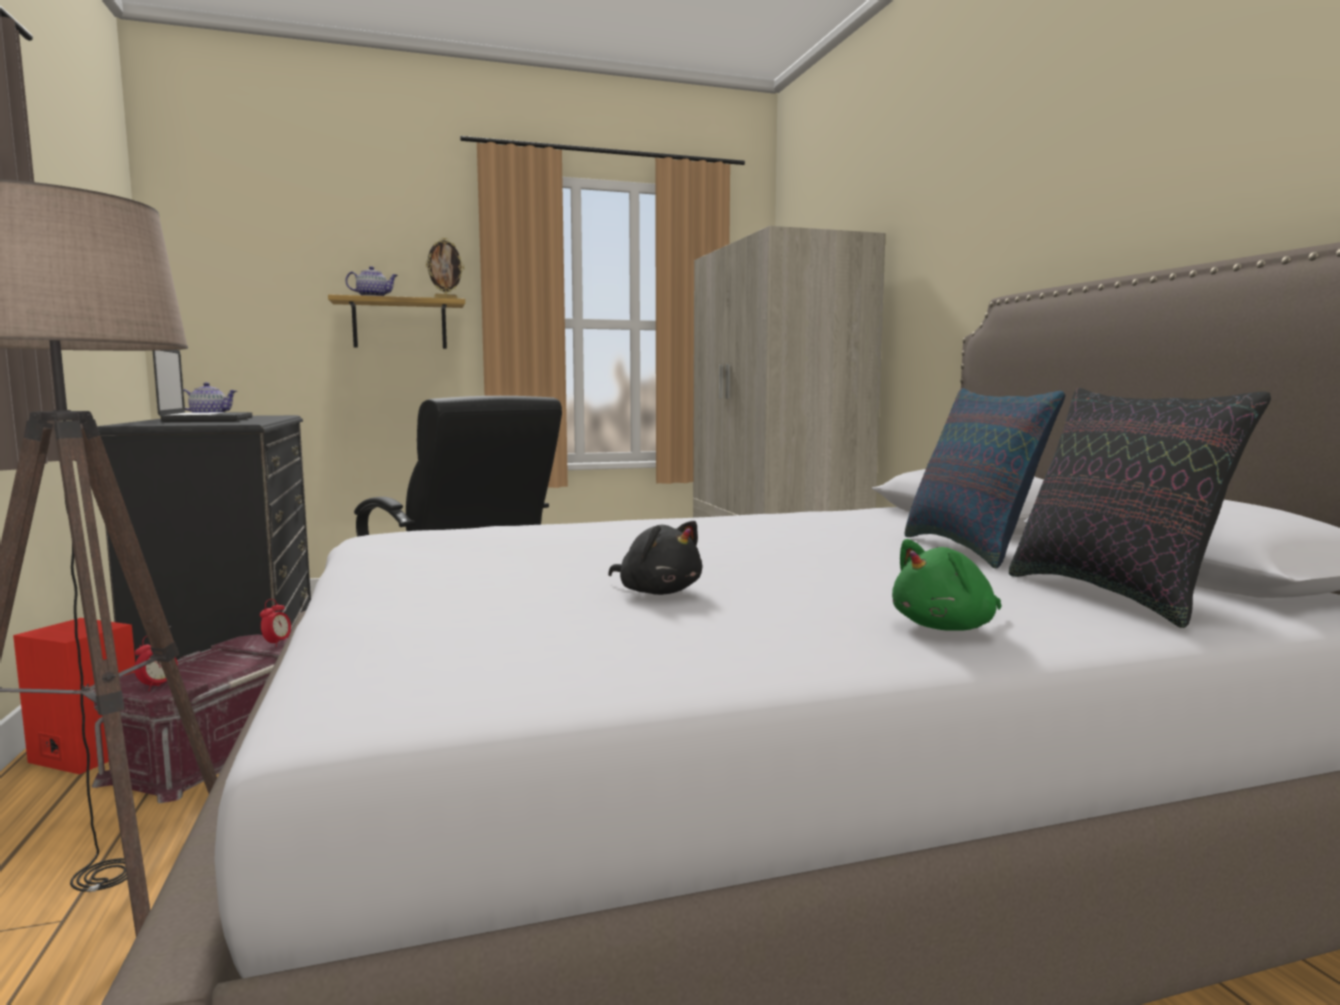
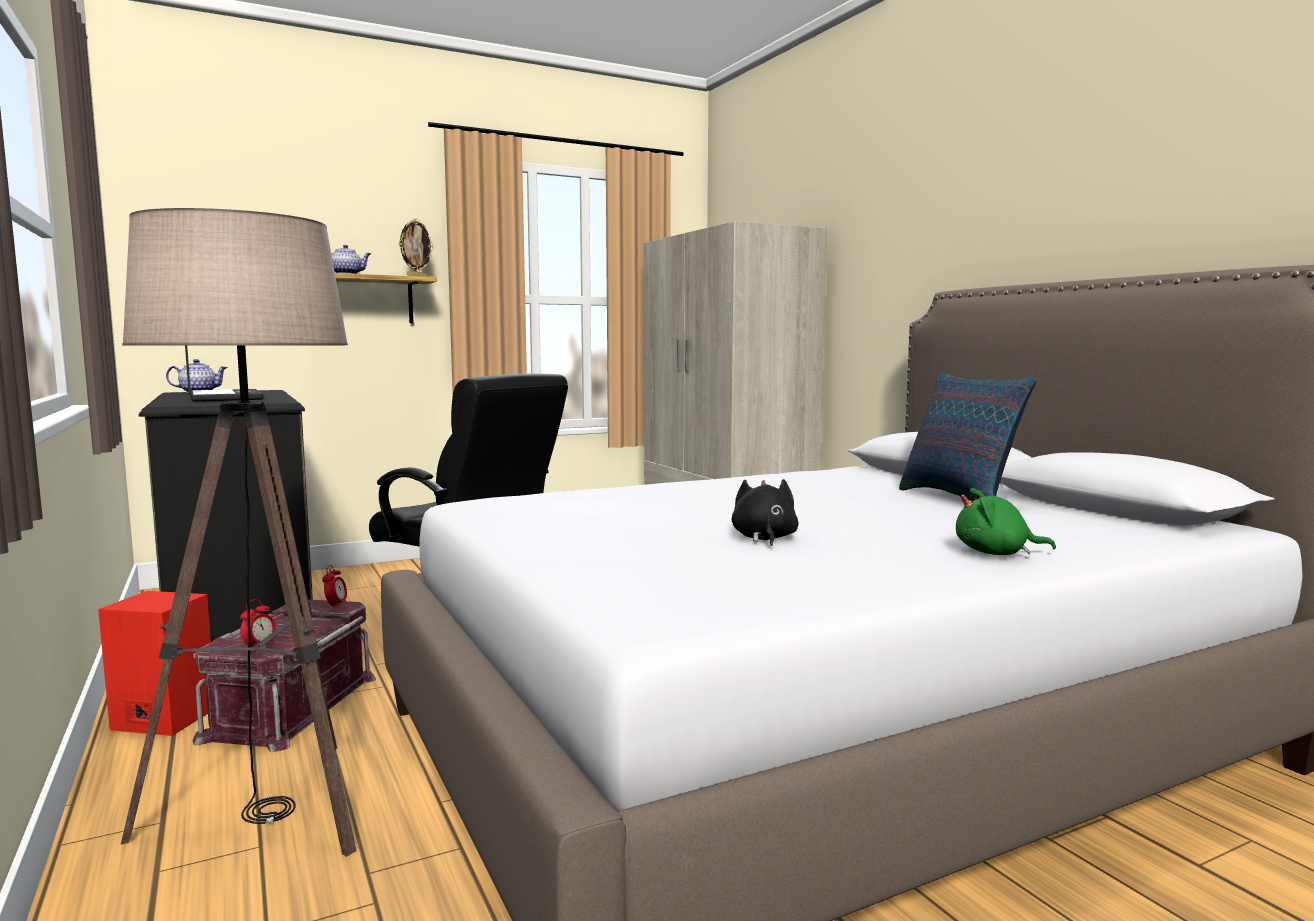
camera: 10 degrees left, 0 degrees up
(657, 592) = (764, 538): black plush toy -> black plush toy turned 120 degrees counterclockwise
(947, 627) = (996, 553): green plush toy -> green plush toy turned 45 degrees clockwise
(1113, 597) = (1085, 528): black pillow -> none

